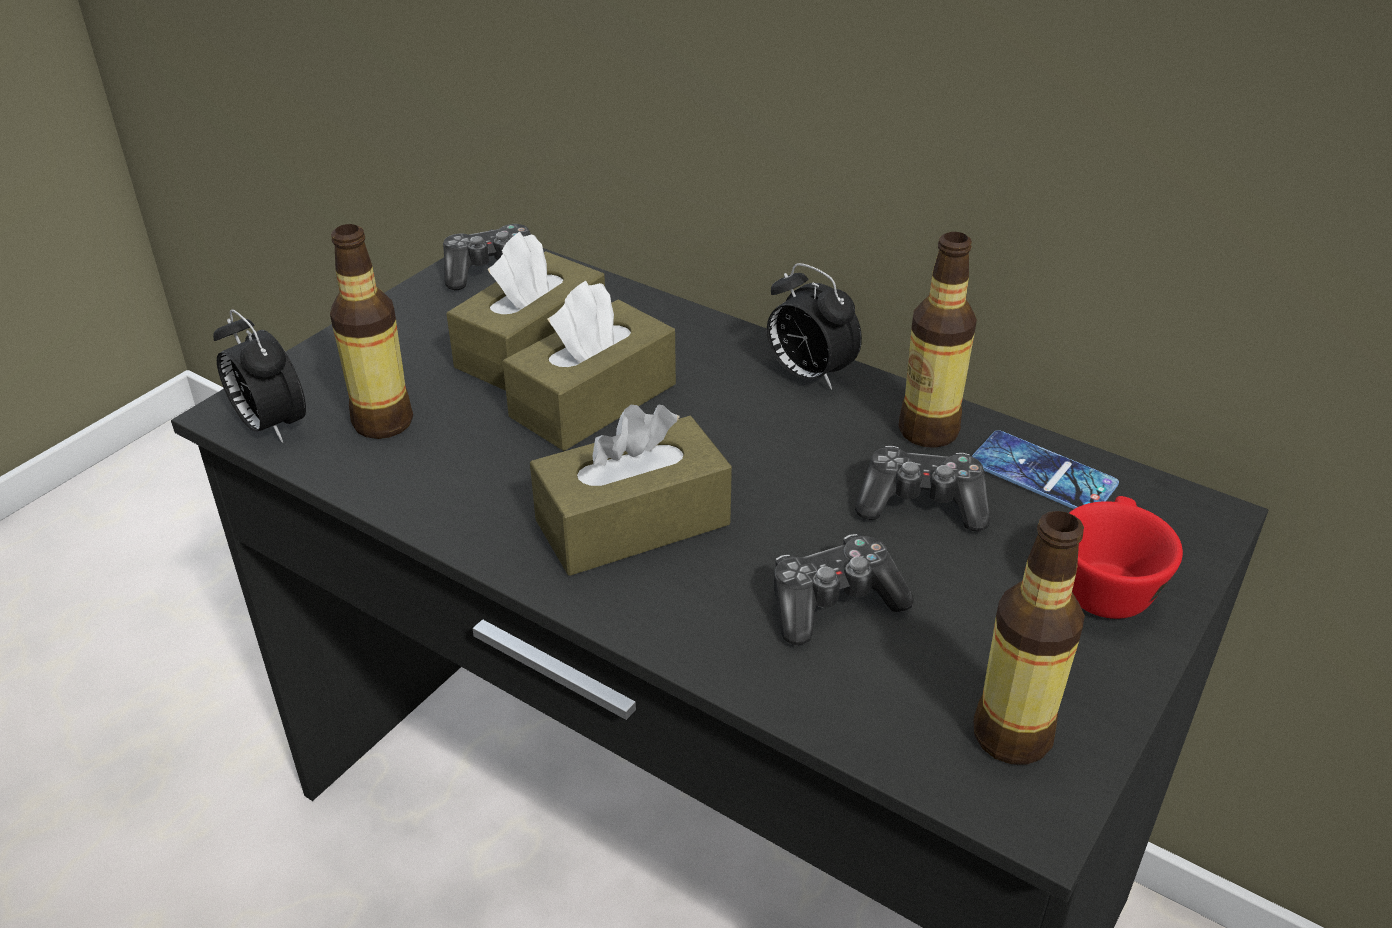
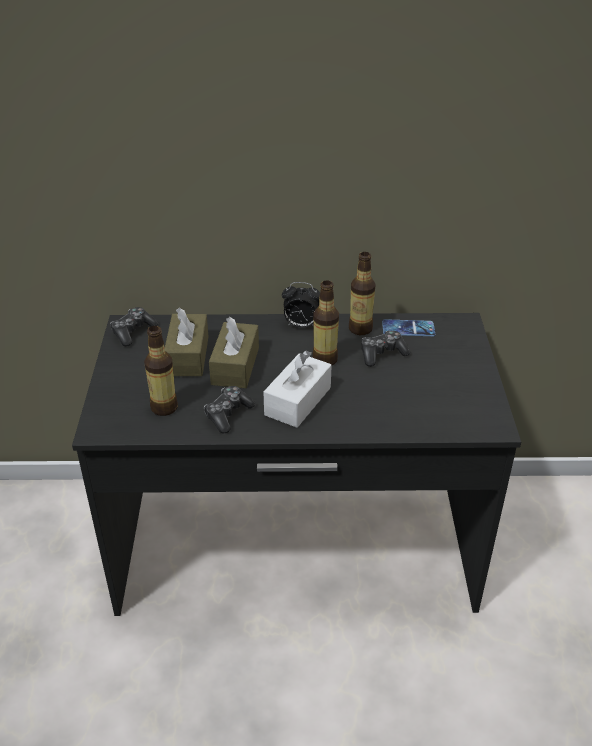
camera: 35 degrees left, 0 degrees up
(270, 425) = (119, 428): alarm clock -> none
(632, 522) = (298, 401): brown tissue box -> white tissue box
(833, 603) = (387, 397): game controller -> game controller (228, 414)
(1012, 735) = (472, 410): bottle -> bottle (324, 360)
(1105, 582) = (456, 355): red cup -> none

